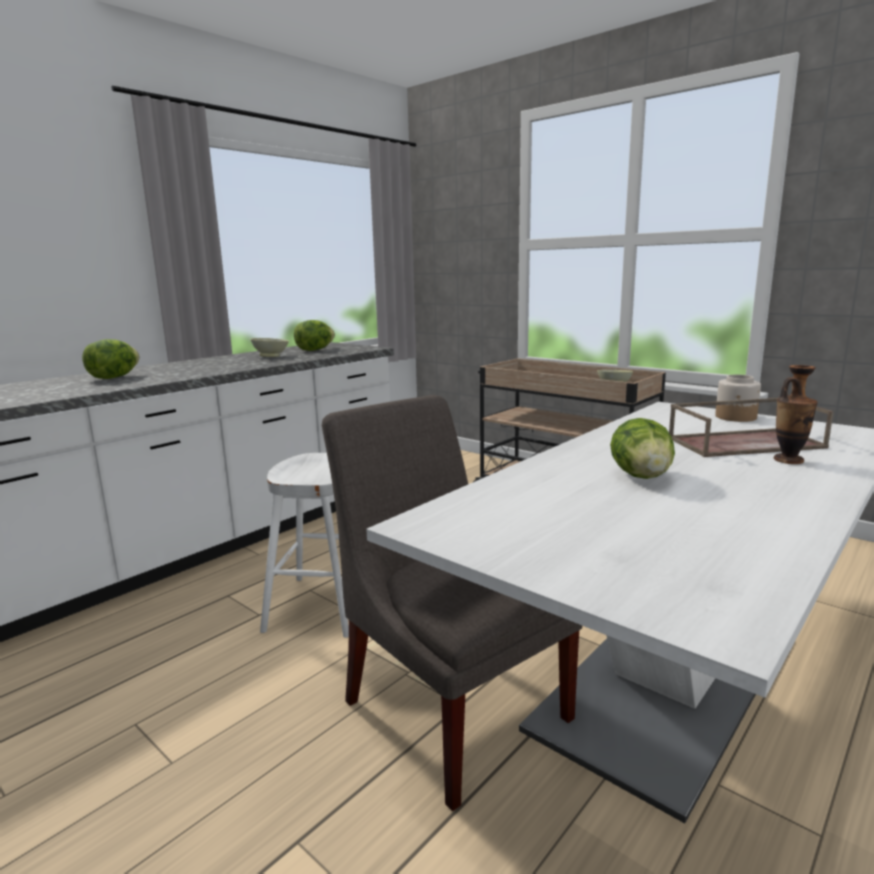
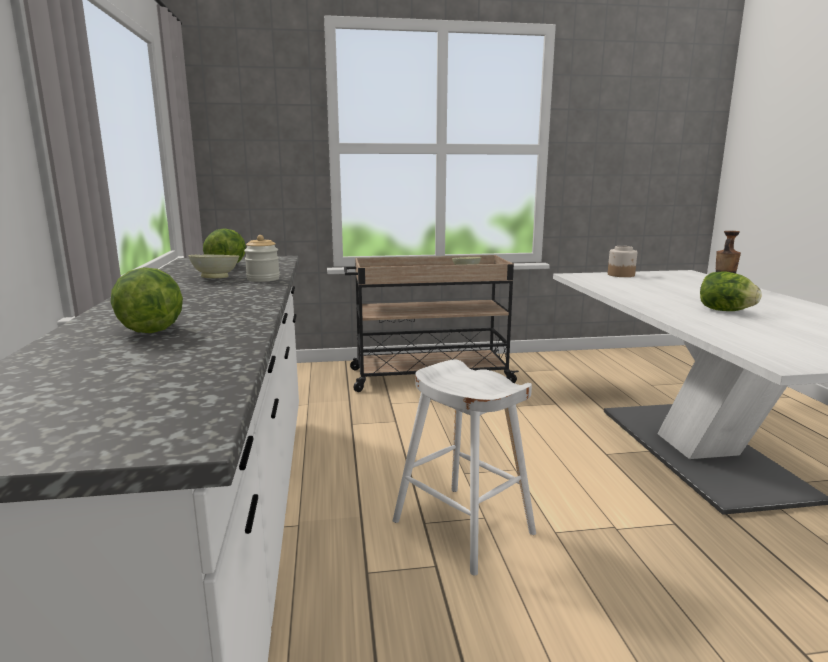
camera: 50 degrees left, 0 degrees up
(283, 361) = (263, 279): none -> jar
(450, 706) = (674, 527): grey chair -> none
(745, 442) = (678, 286): brown tray -> none

